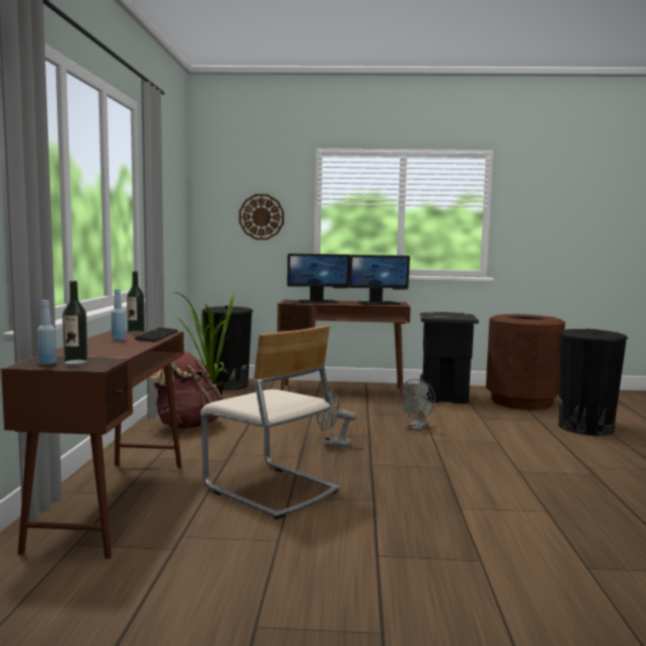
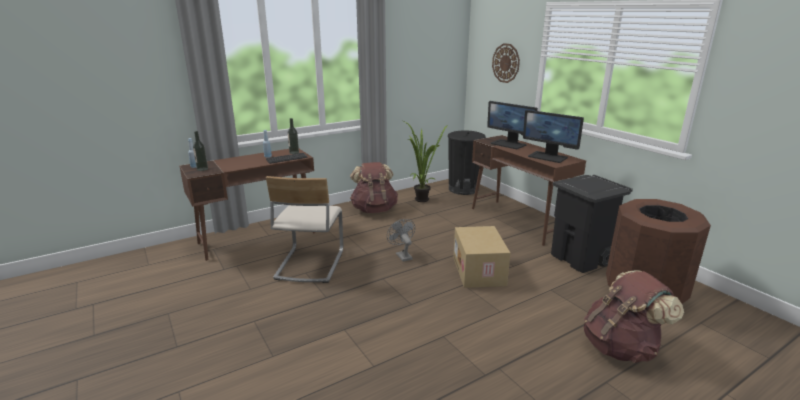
camera: 55 degrees right, 15 degrees up
(417, 428) = (479, 271): grey fan -> cardboard box
(585, 427) = (621, 347): black trash can -> brown backpack

